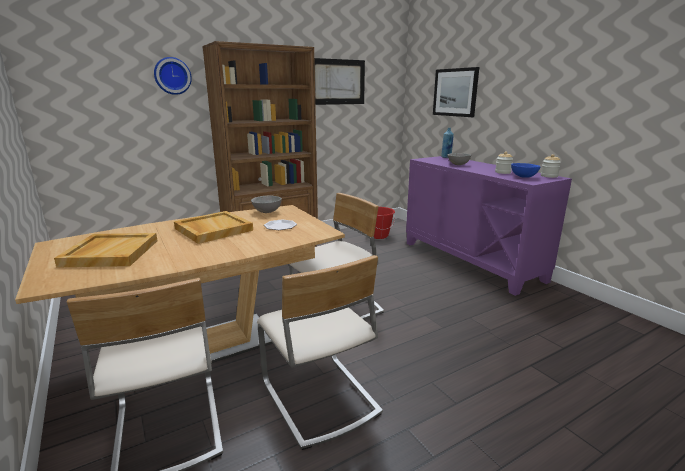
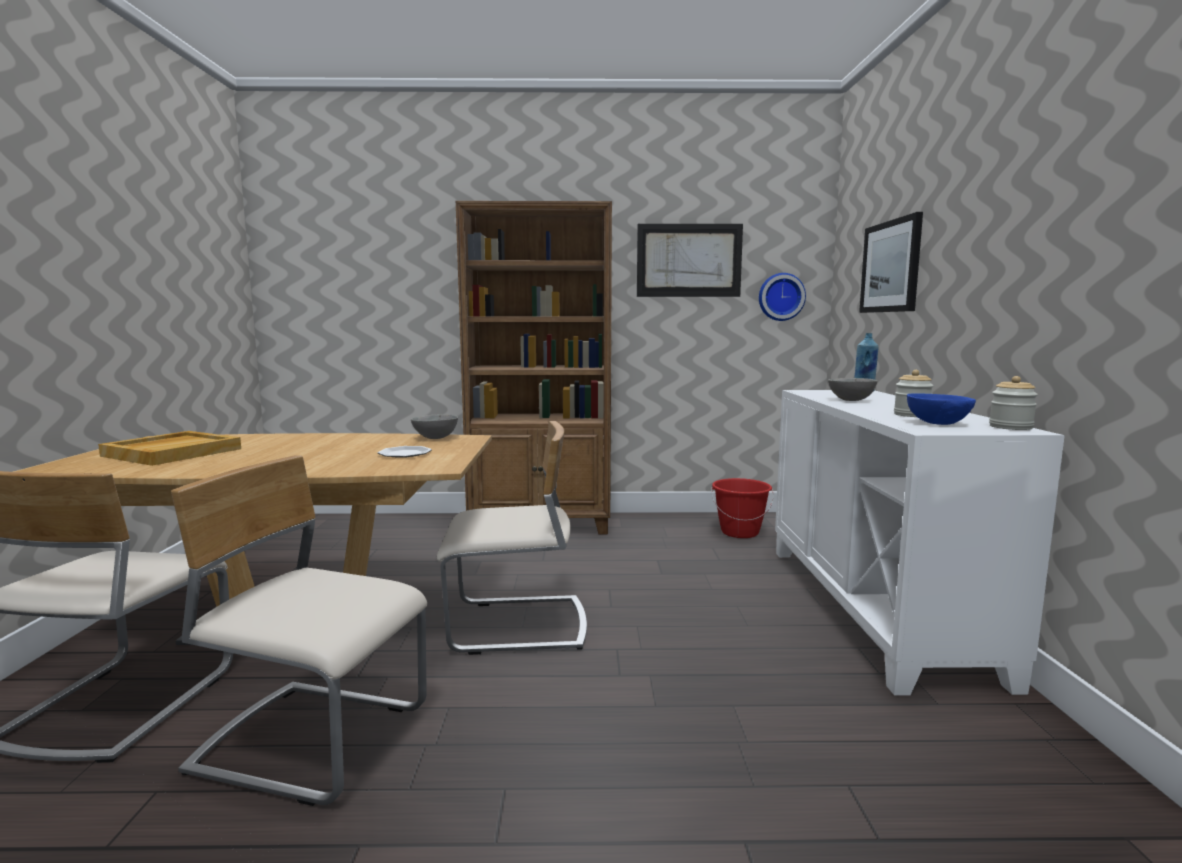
camera: 30 degrees right, 10 degrees down
(172, 76) = (428, 255): wall clock -> wall clock (780, 297)
(213, 229) = (323, 446): beige tray -> none
(318, 398) = (313, 740): beige chair -> beige chair turned 105 degrees clockwise
(470, 261) = (874, 608): purple cabinet -> white cabinet

